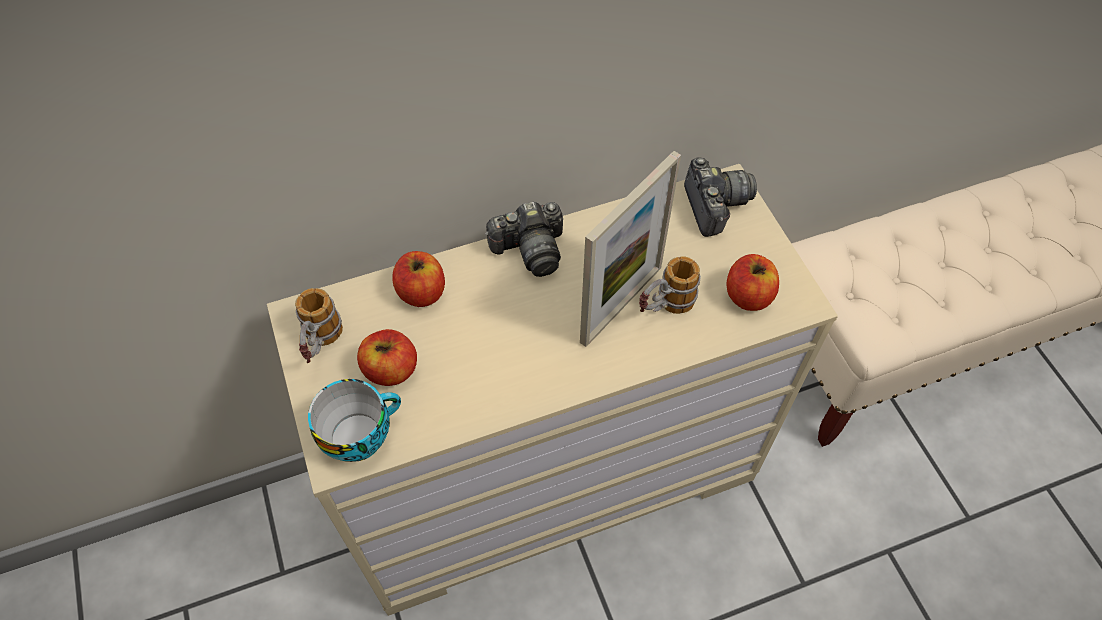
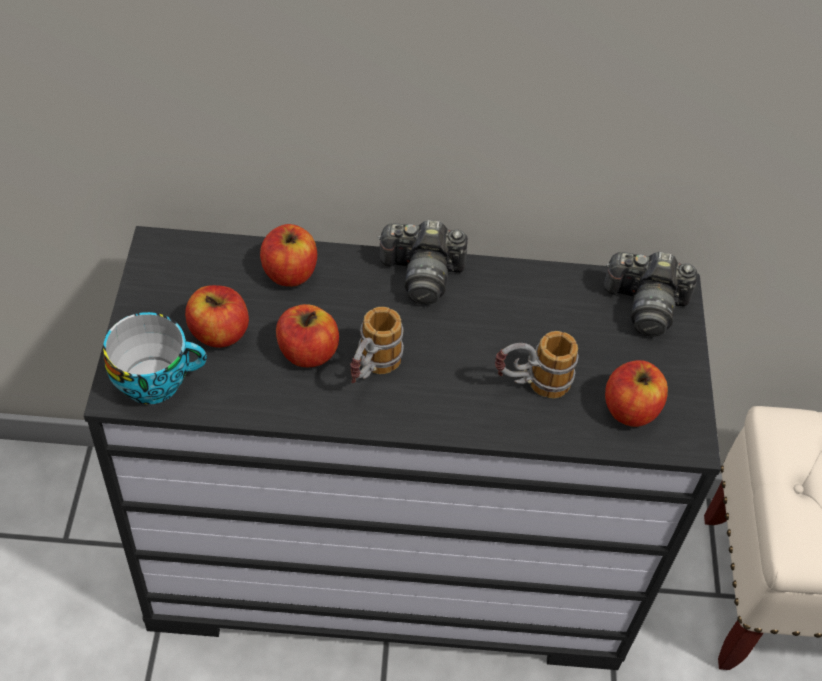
camera: 20 degrees right, 5 degrees down
(321, 346) = (165, 284): mug -> mug (371, 372)
(474, 356) = (307, 352): none -> apple
(551, 473) = (391, 562): beige dresser -> black dresser
(621, 304) = (487, 363): picture frame -> none
(714, 206) = (645, 305): camera -> camera turned 90 degrees clockwise

